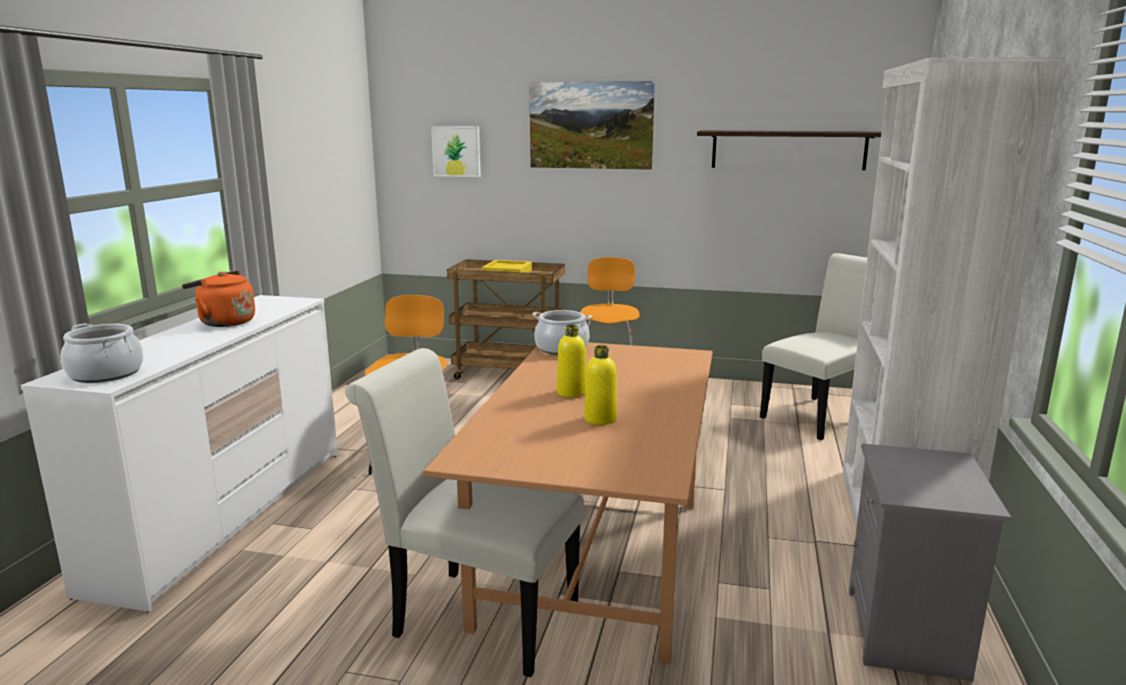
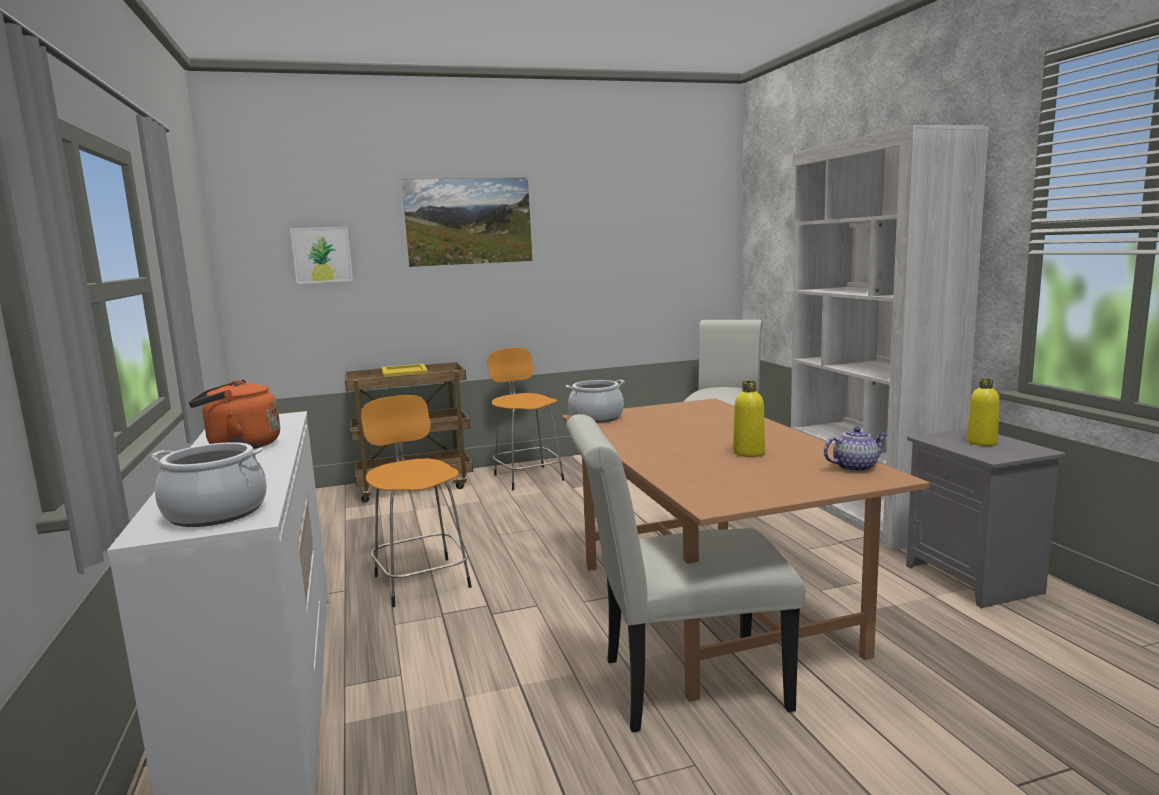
camera: 30 degrees left, 5 degrees down
(571, 393) = (682, 442): yellow bottle -> yellow bottle (981, 442)
(656, 462) = (854, 467): none -> teapot
(788, 149) = (647, 236): shelf -> none

